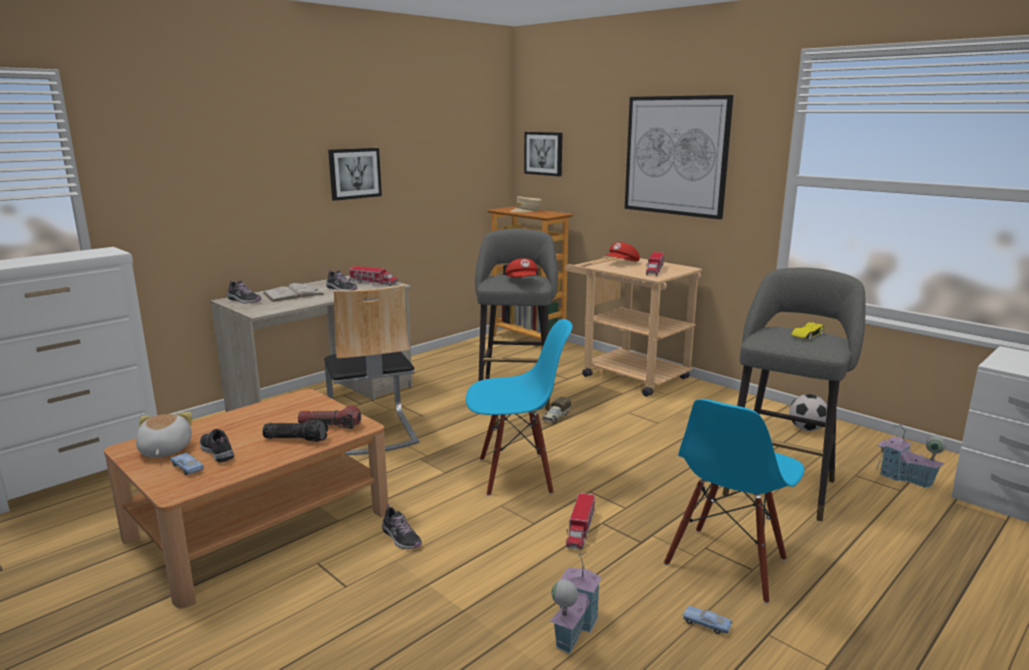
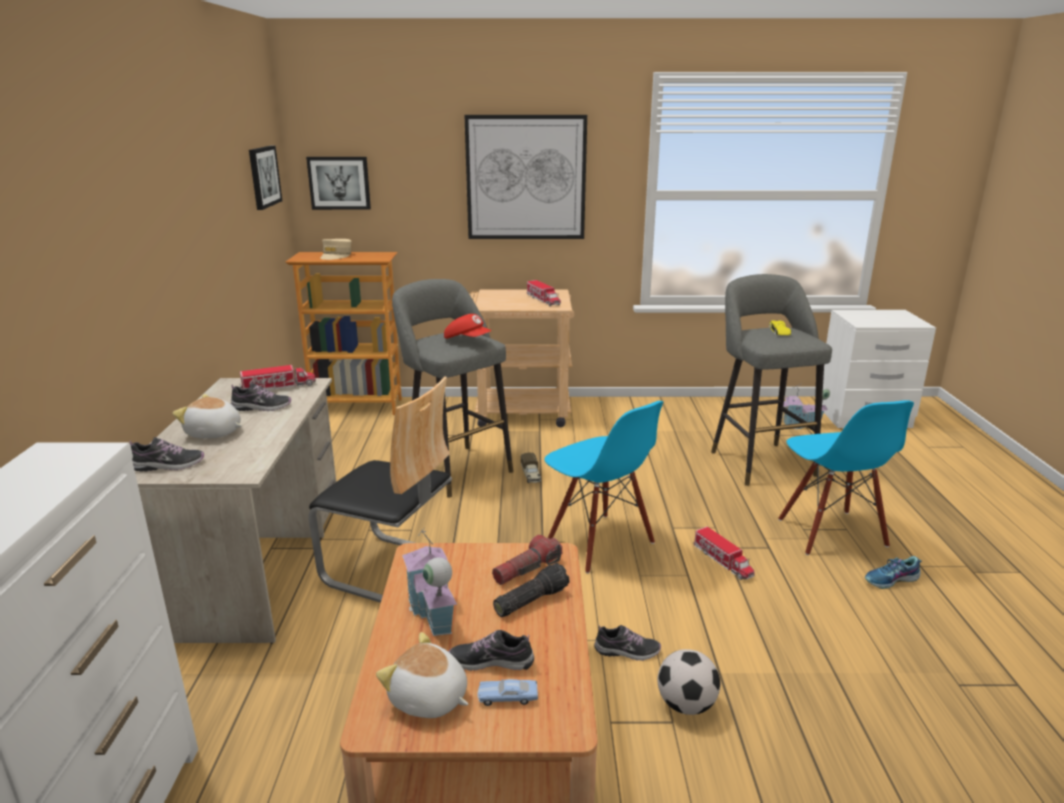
camera: 45 degrees left, 5 degrees up
(293, 294) = (214, 433): white book -> plush toy
(354, 173) = (191, 239): picture -> picture (263, 176)
(516, 474) = (599, 542): blue chair -> blue chair turned 105 degrees clockwise
(573, 629) = (849, 635): toy house -> toy house (432, 612)
(622, 263) = (496, 298): red cap -> none
(706, 624) = (891, 580): blue toy car -> shoe
(806, 429) = (701, 412): football -> football (686, 705)

